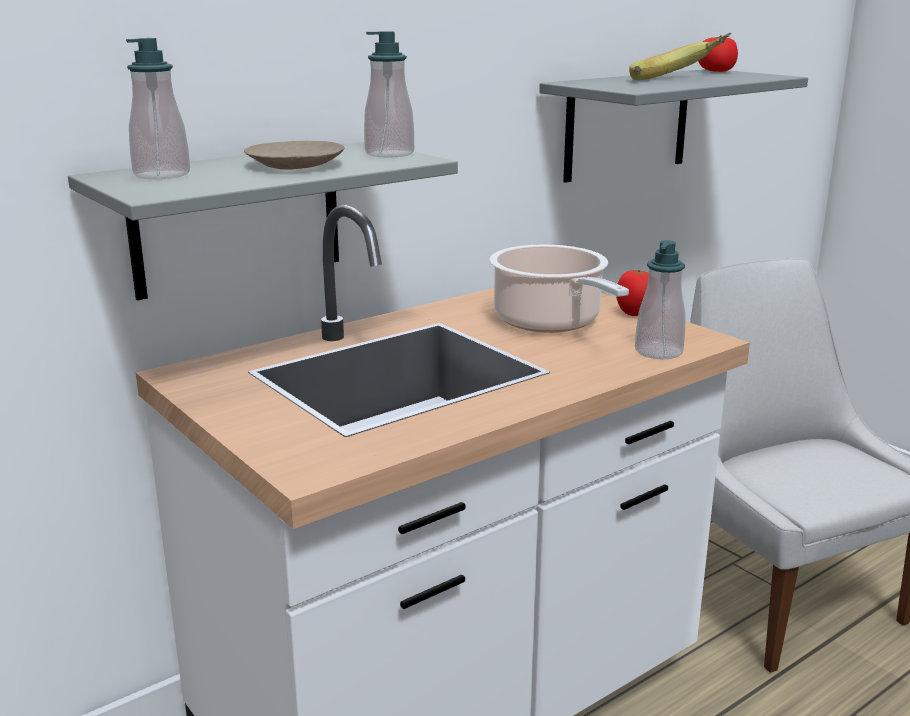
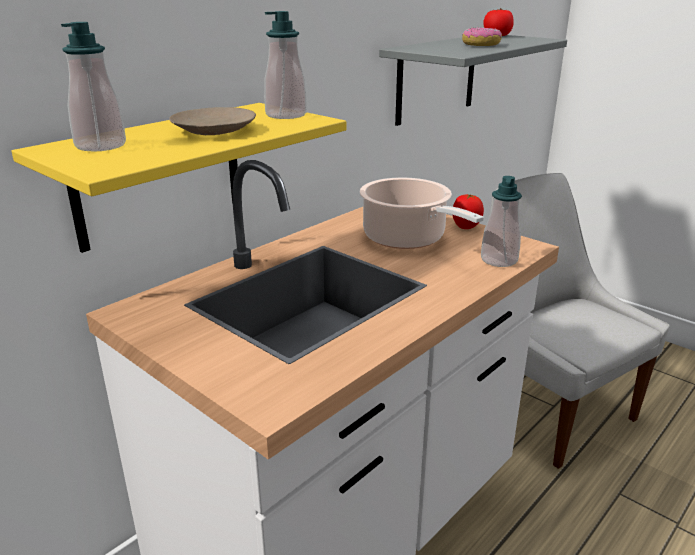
camera: 10 degrees left, 5 degrees up
(237, 219) = (160, 175): grey shelf -> yellow shelf
(678, 81) = (481, 45): banana -> donut

